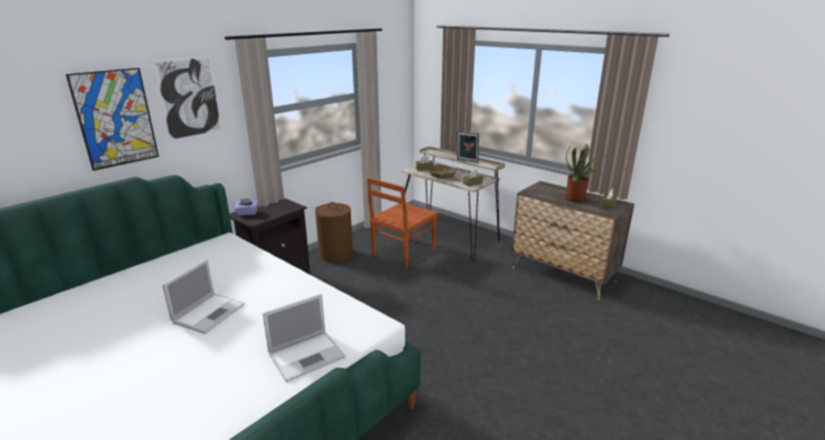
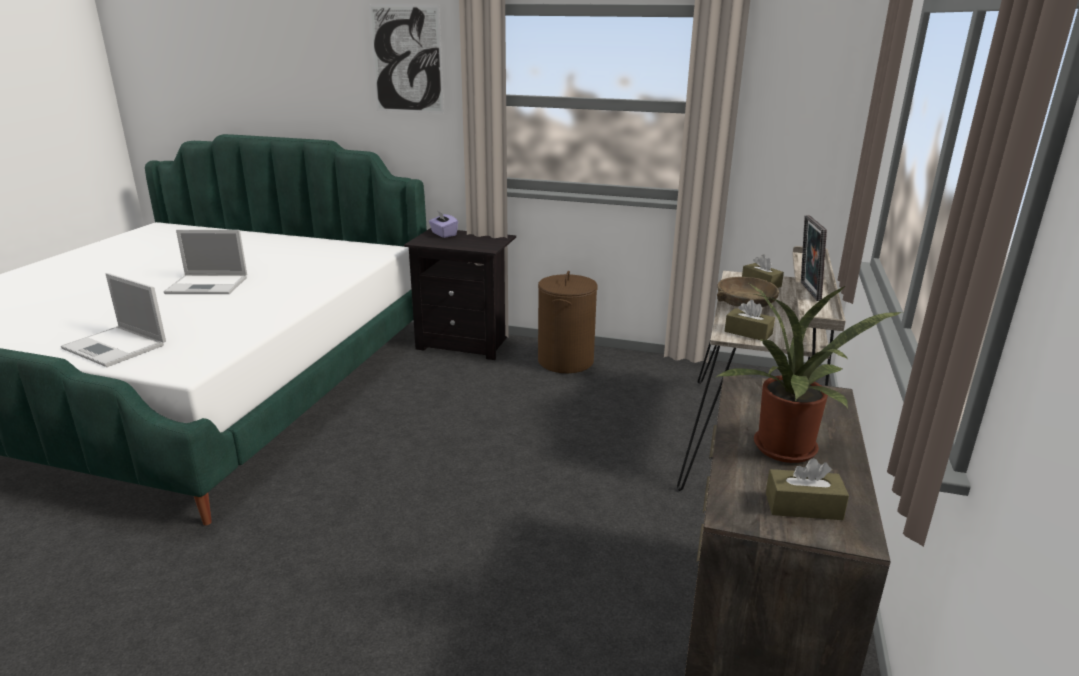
camera: 65 degrees right, 0 degrees up
(115, 118) = (326, 69): picture -> none
(402, 253) = (627, 411): brown chair -> none

